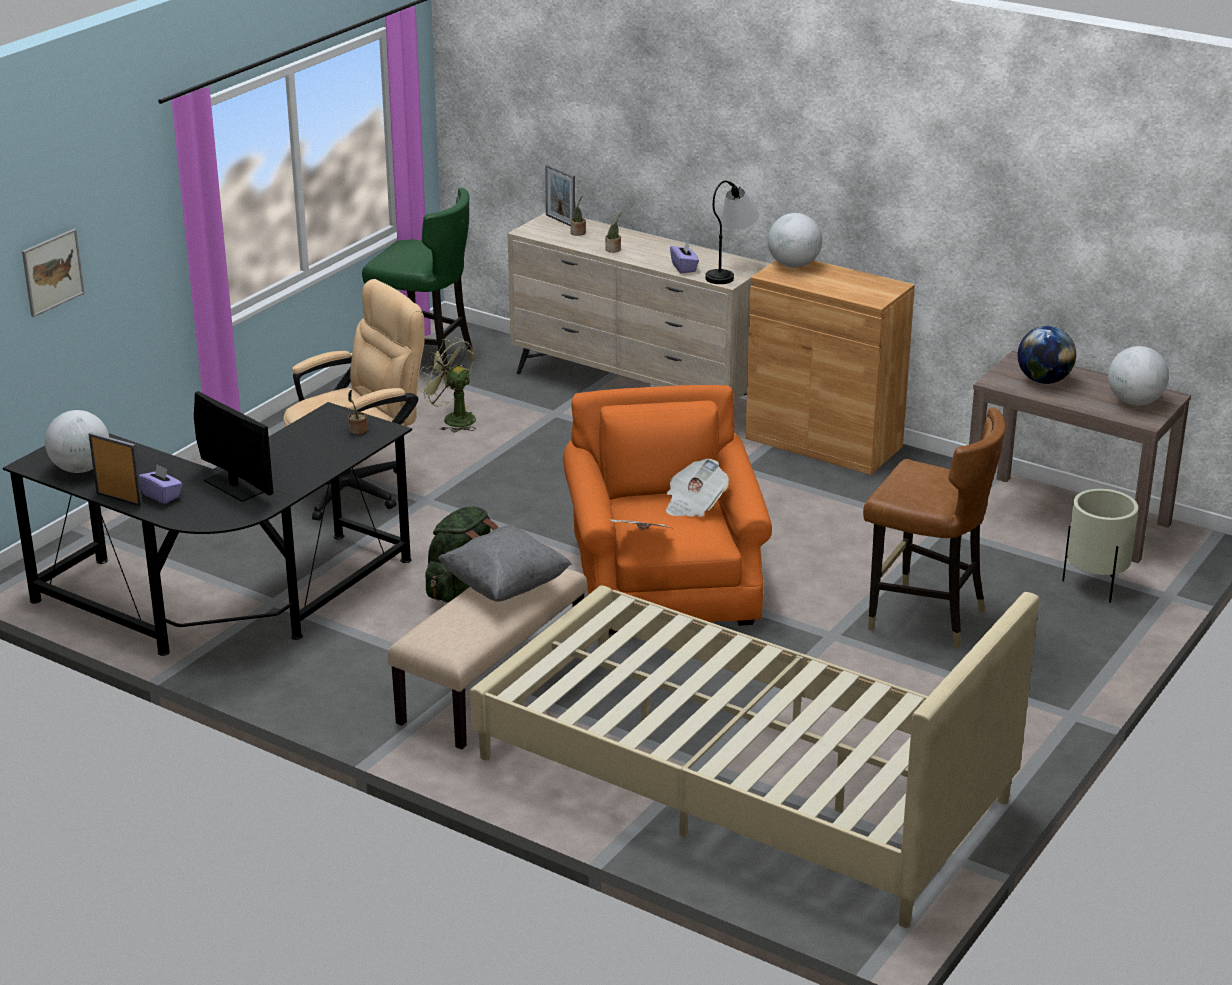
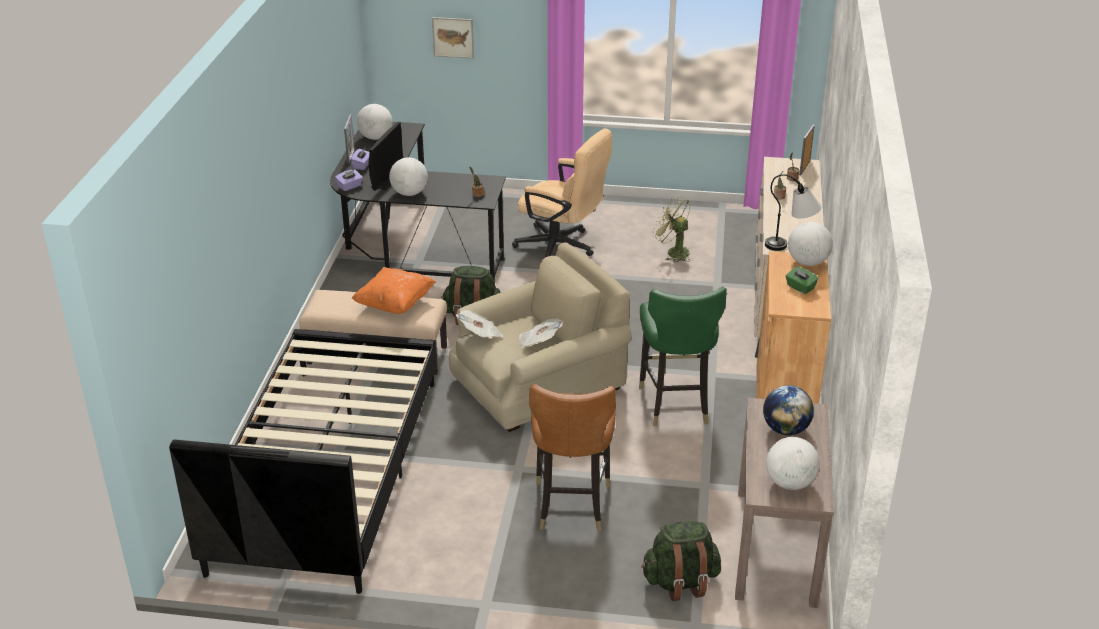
camera: 65 degrees right, 5 degrees up
(297, 476) = (409, 193): none -> globe
(426, 365) = (733, 222): green chair -> green chair (675, 404)
(452, 419) = (673, 252): green fan -> green fan turned 60 degrees counterclockwise
(505, 586) = (395, 304): grey pillow -> orange pillow
(664, 580) = (538, 383): orange armchair -> beige armchair
(684, 268) = (779, 228): purple tissue box -> purple tissue box (349, 186)
(741, 780) = (328, 472): beige bed -> black bed
(842, 281) = (800, 287): none -> green tissue box
(1095, 585) = (680, 582): beige planter -> green backpack

